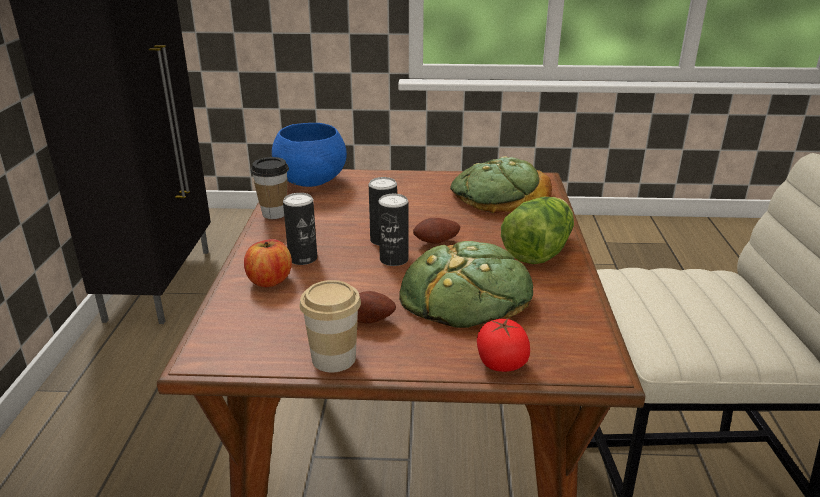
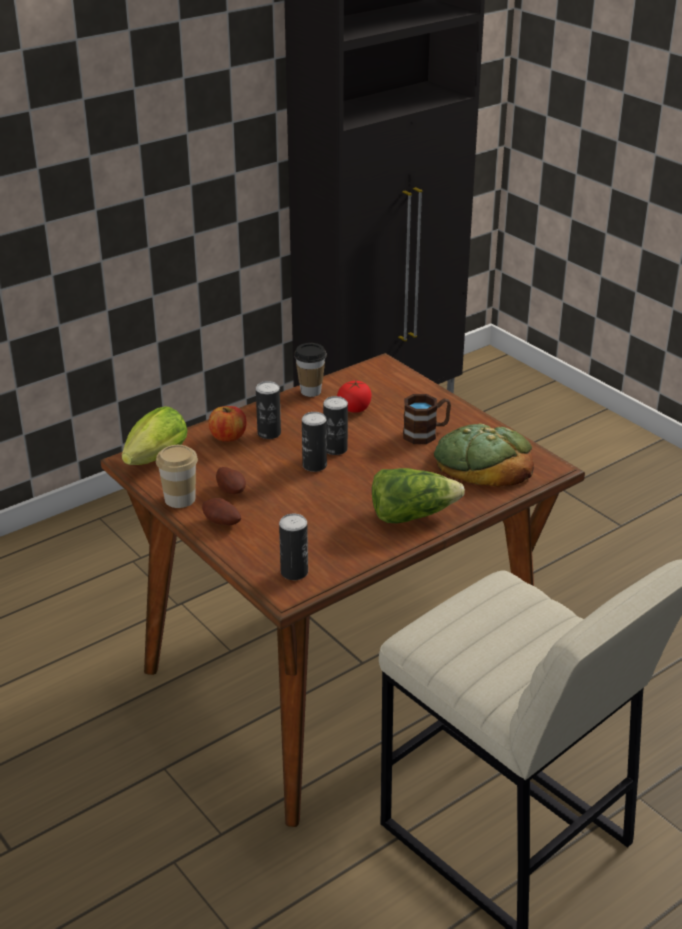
camera: 50 degrees right, 5 degrees up
(232, 343) = (153, 461): none -> lettuce
(310, 182) = (380, 377): blue bowl -> none
(424, 198) = (426, 433): none -> brown mug
(436, 243) = (361, 470): potato -> potato (221, 523)
(466, 295) = (306, 512): bread -> none
(501, 364) = (244, 556): tomato -> tomato (354, 408)
(566, 346) = (294, 572): none -> can

